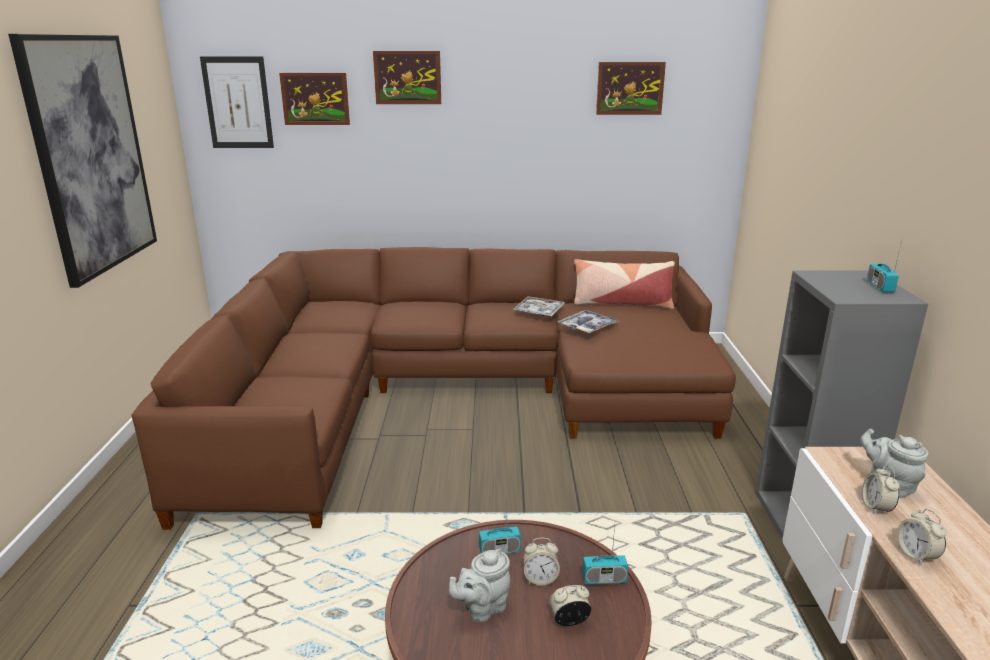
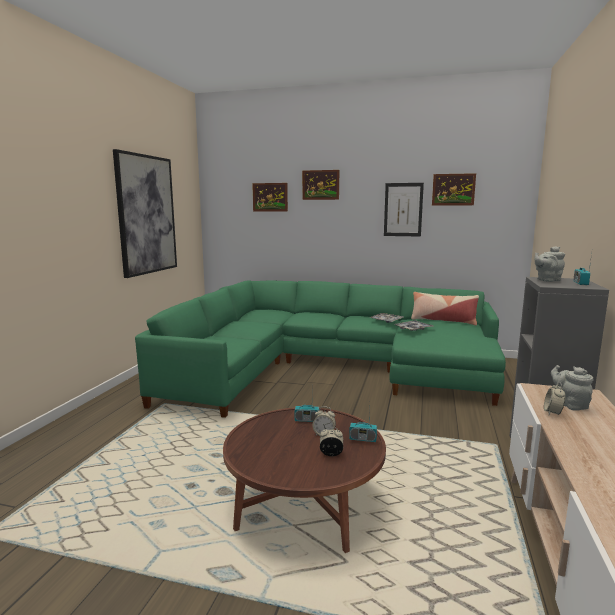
camera: 15 degrees right, 10 degrees down
(238, 103) = (230, 199): picture -> picture (403, 209)
(451, 395) = (327, 368): brown sofa -> green sofa
(482, 608) = (282, 442): grey teapot -> grey teapot (547, 280)
(916, 555) = (567, 436): alarm clock -> none

